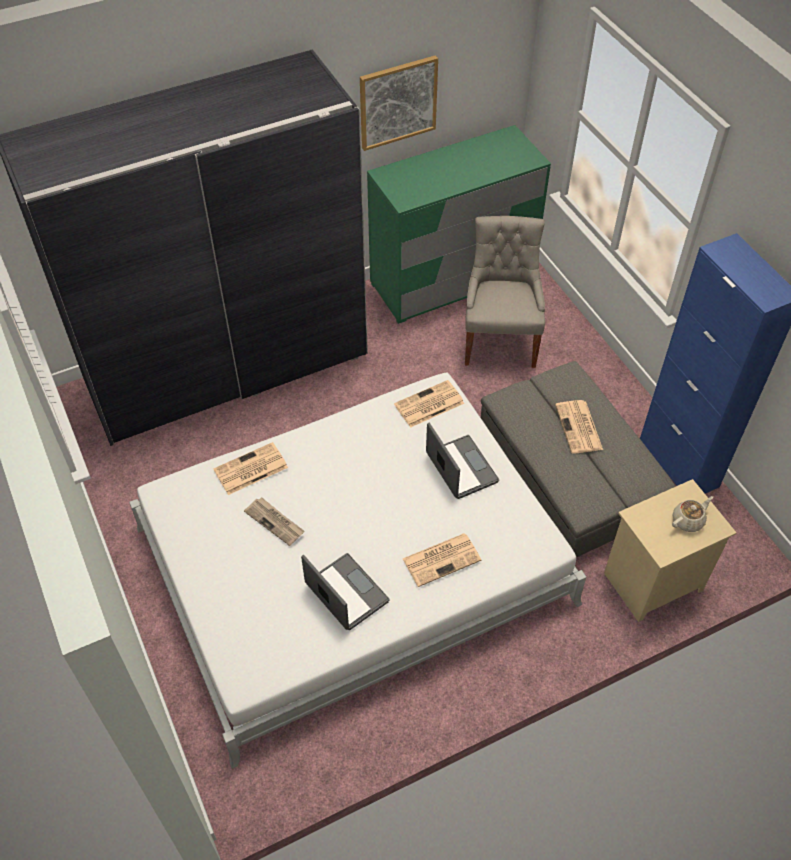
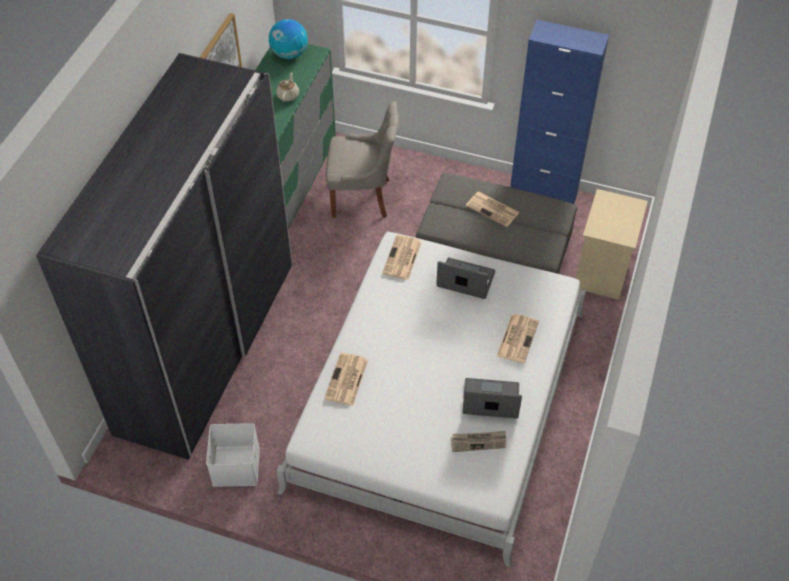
camera: 45 degrees left, 0 degrees up
(135, 479) = (235, 465): none -> white storage box
(275, 522) = (401, 397): newspaper -> newspaper (478, 441)
(499, 340) = (363, 197): grey chair -> grey chair turned 135 degrees clockwise
(506, 146) = (289, 54): none -> globe
(688, 520) = (620, 212): beige teapot -> beige teapot (288, 95)

